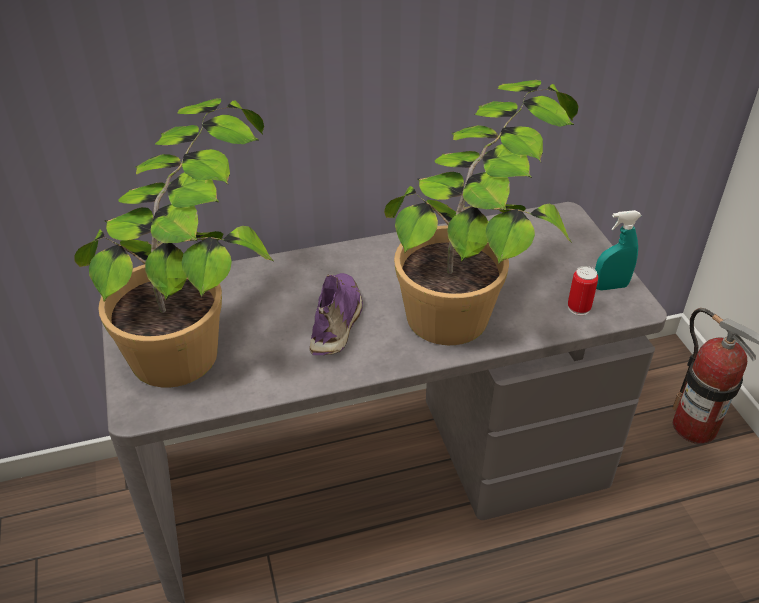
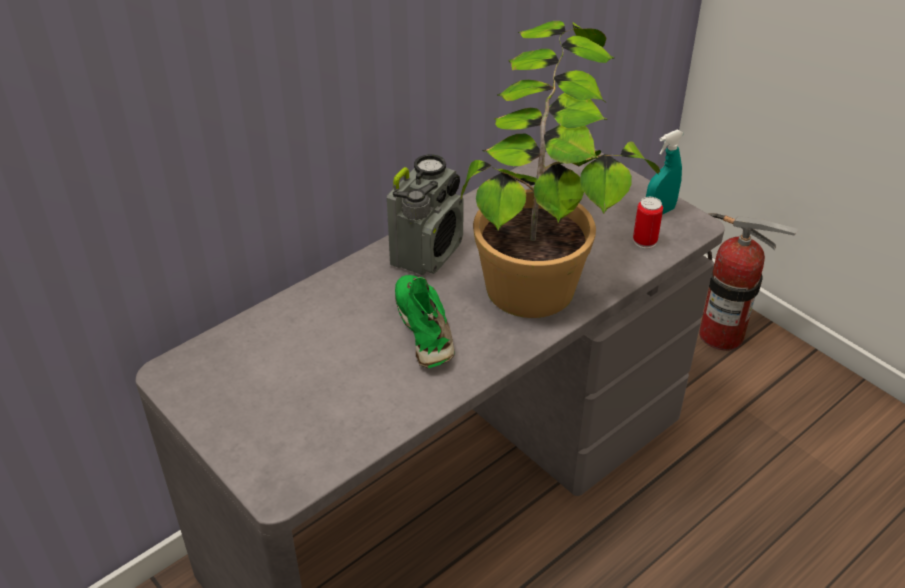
camera: 25 degrees left, 0 degrees up
(204, 327) = (287, 379): potted plant -> none
(337, 322) = (425, 328): purple shoe -> green shoe
(382, 261) = (427, 252): none -> radio

